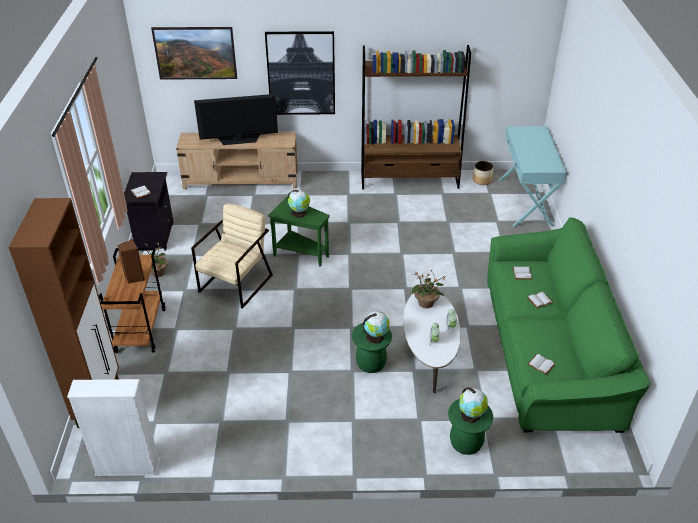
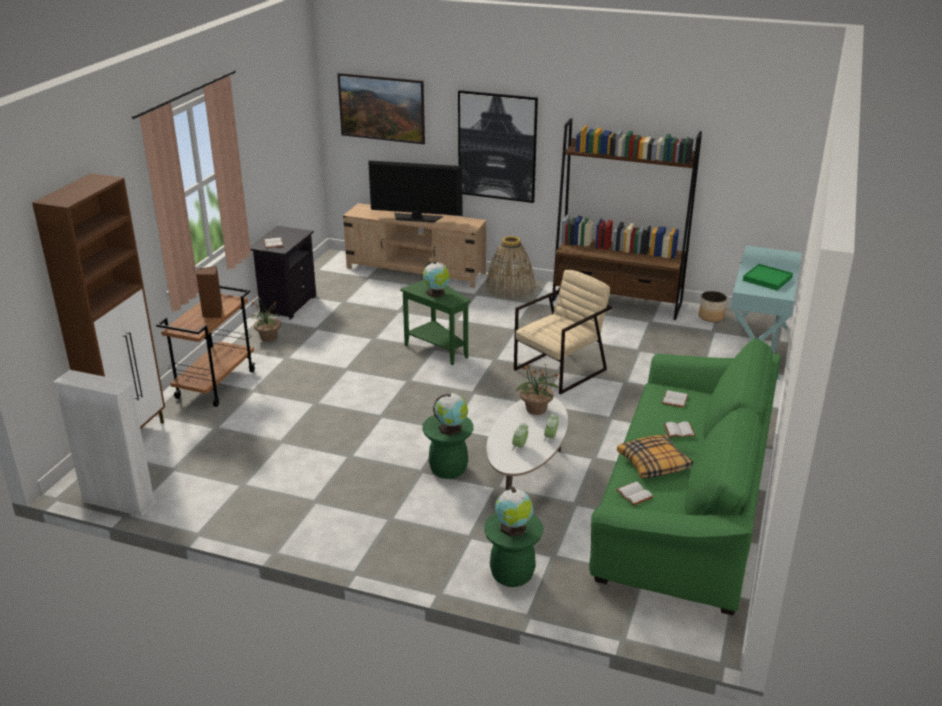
camera: 20 degrees right, 10 degrees down
(236, 283) = (346, 363): beige armchair -> beige armchair (560, 369)
(324, 183) = (510, 288): none -> basket
(538, 156) = (767, 279): none -> green tray
(538, 334) = (654, 464): none -> pillow

